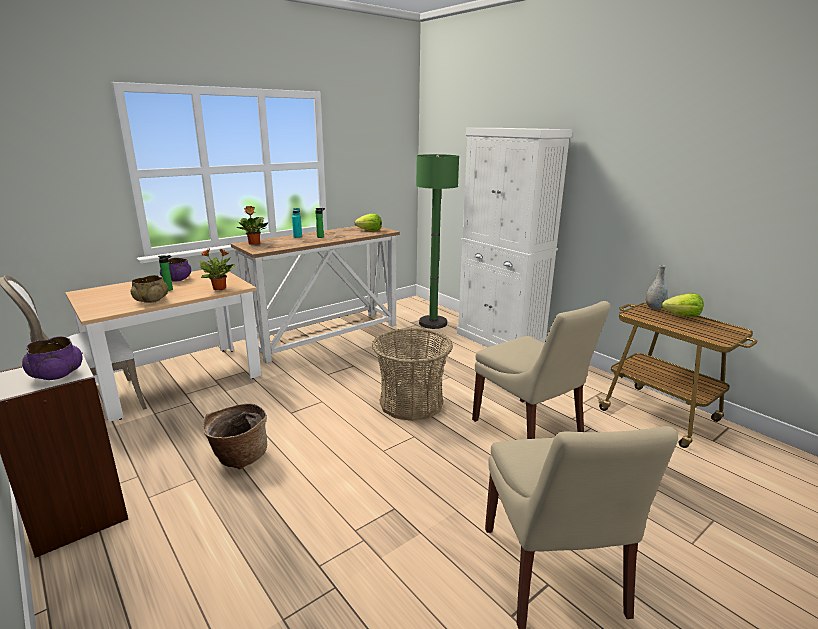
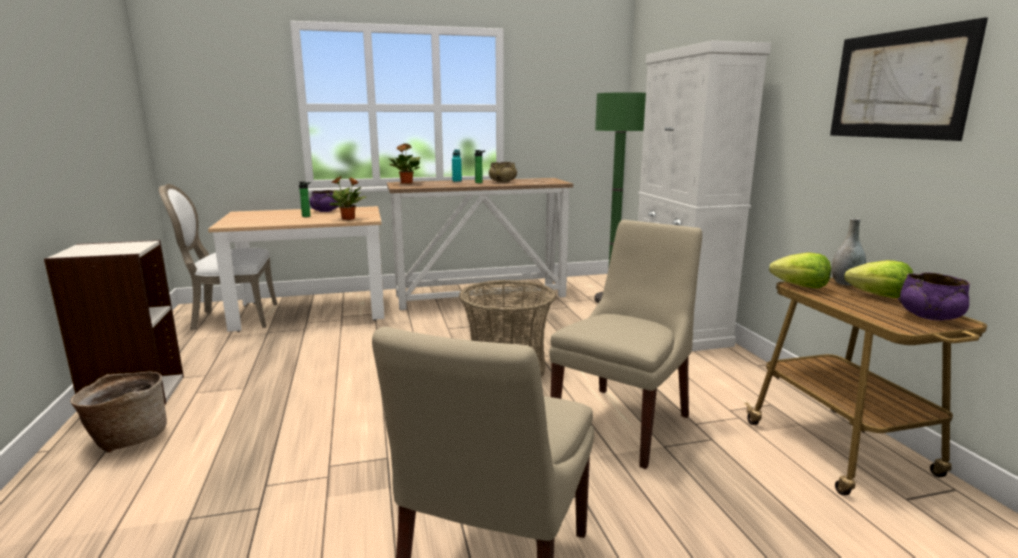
camera: 25 degrees right, 5 degrees down
(56, 375) = (117, 249): purple bowl -> purple bowl (930, 316)
(151, 300) = (280, 221): beige bowl -> beige bowl (502, 181)
(239, 457) = (296, 379): basket -> basket (128, 438)
(369, 230) = (540, 181): lettuce -> lettuce (800, 286)
(529, 429) = (623, 422): beige chair -> beige chair turned 135 degrees counterclockwise
(679, 174) = (898, 85): none -> picture

